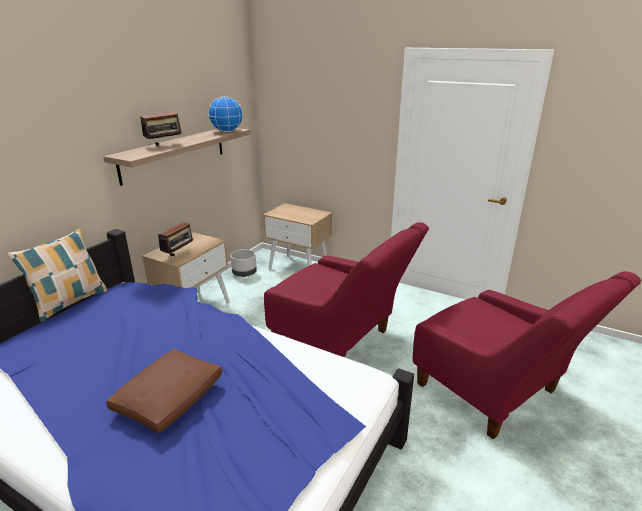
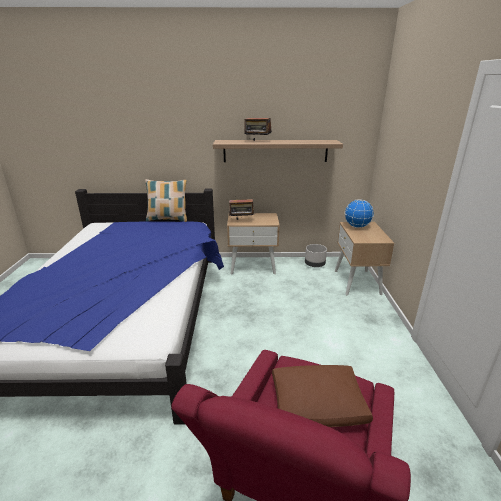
camera: 60 degrees right, 0 degrees up
(170, 398) = (96, 273): brown pillow -> brown pillow (318, 404)
(227, 131) = (322, 142): globe -> globe (356, 226)
(340, 342) = (280, 341): red armchair -> none

